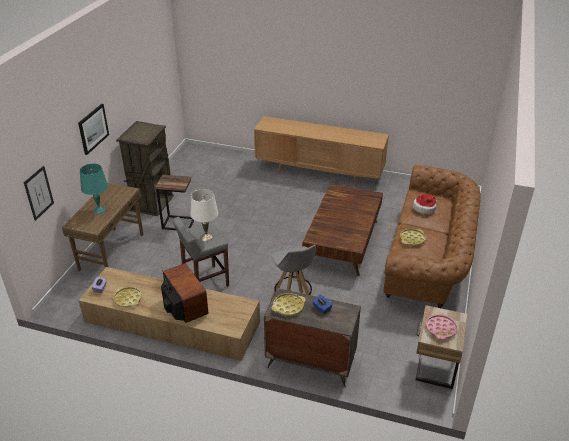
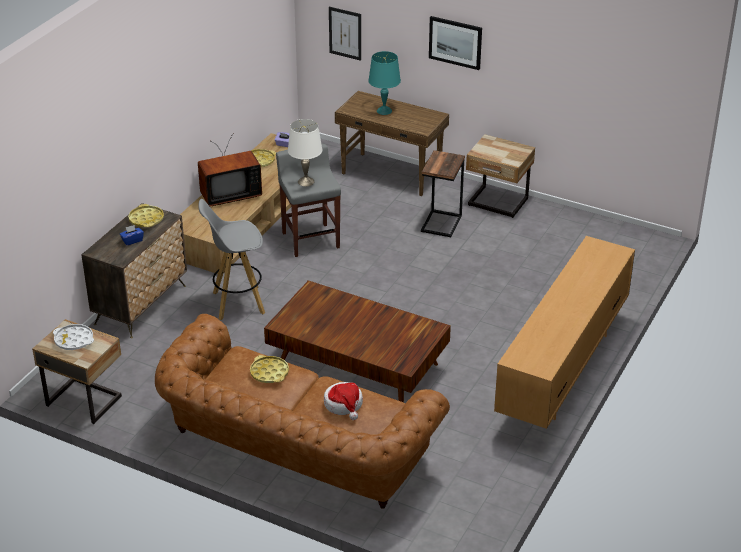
camera: 100 degrees right, 0 degrees up
(152, 202) = (497, 203): brown bookcase -> beige nightstand
(441, 329) = (74, 340): pink tray -> white tray

